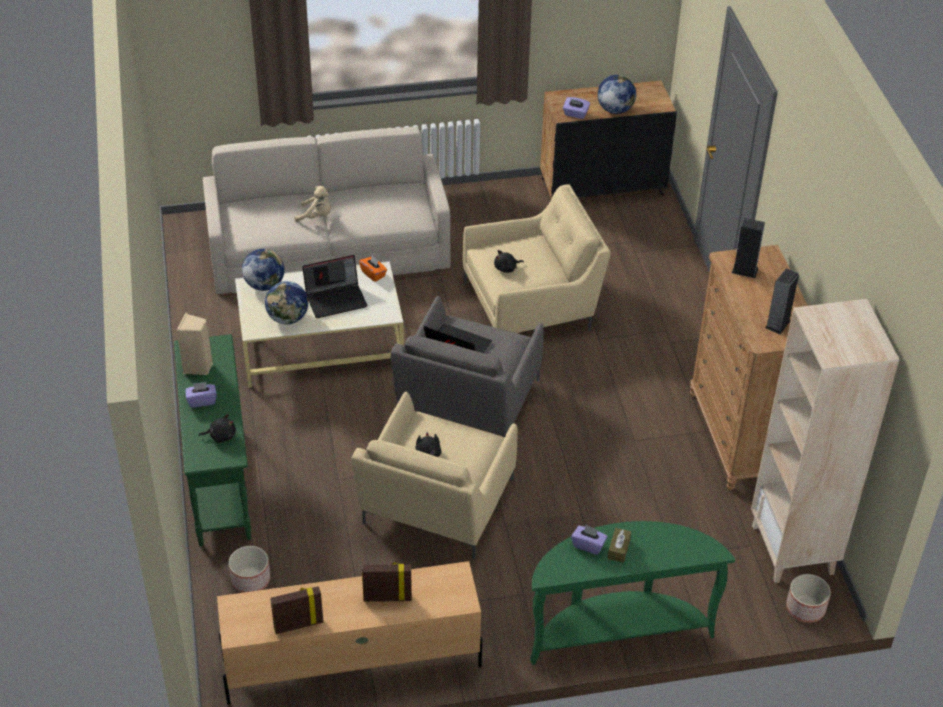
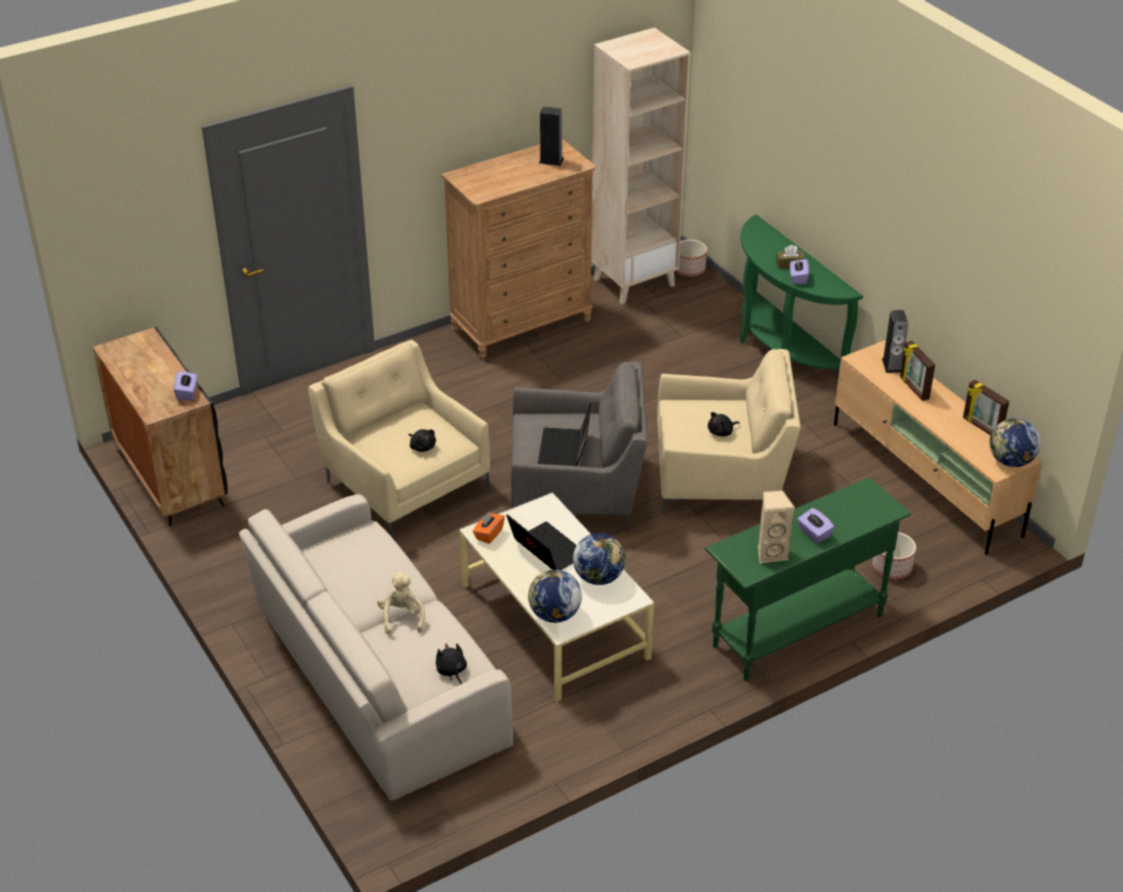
camera: 110 degrees left, 5 degrees down
(221, 436) = (848, 504): black plush toy -> black plush toy (451, 671)
(615, 110) = (167, 367): globe -> globe (1010, 461)
(745, 270) = (489, 184): speaker -> speaker (891, 365)

